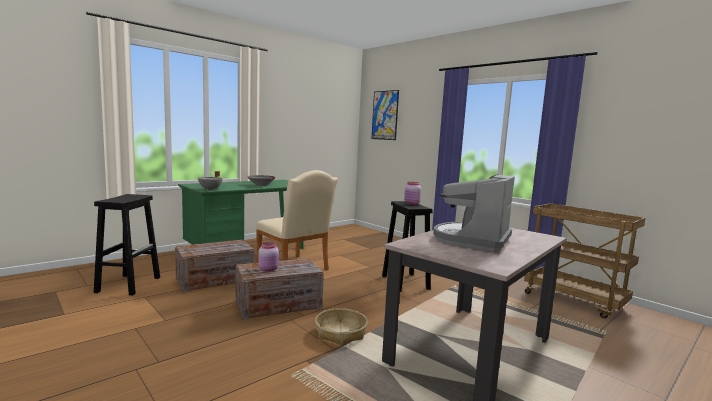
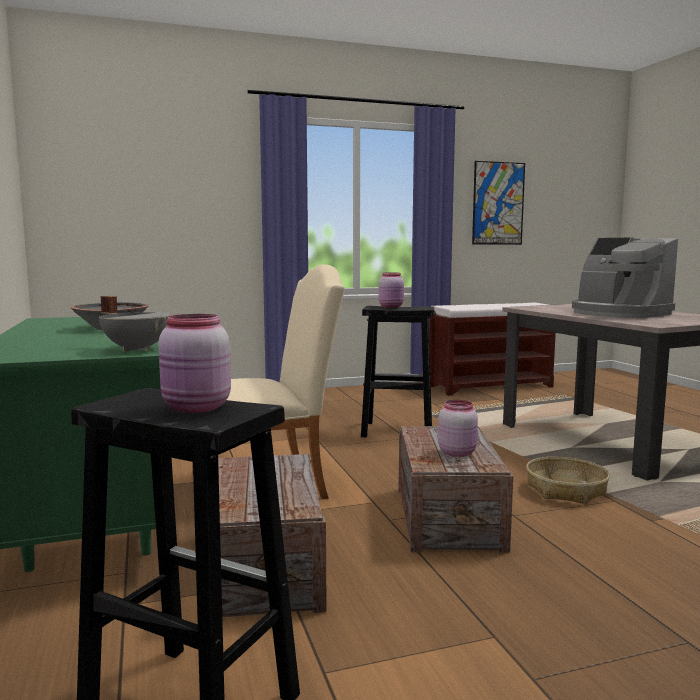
camera: 65 degrees left, 0 degrees up
(122, 199) = (196, 408): none -> pink jar
(385, 115) = (107, 164): picture -> picture (498, 203)
(575, 300) = (491, 386): brown cart -> brown bench

